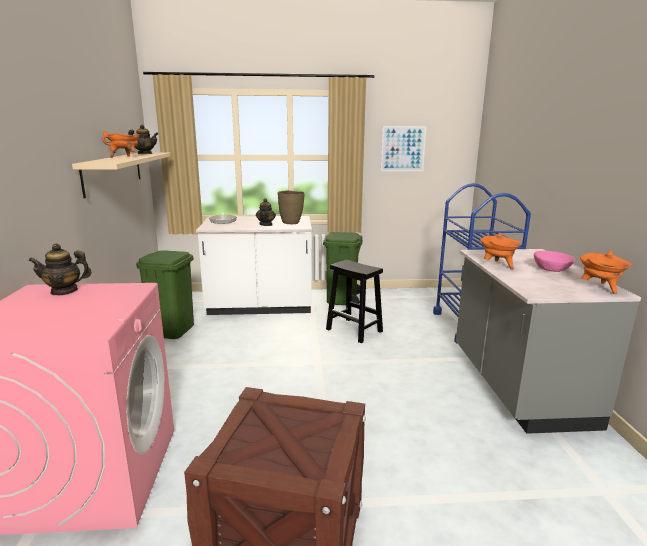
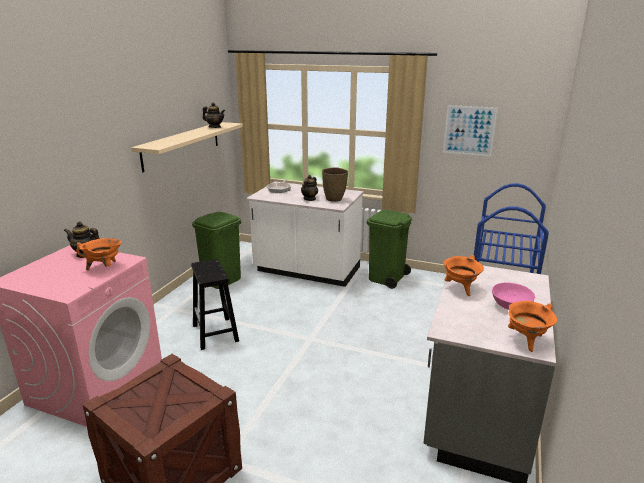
camera: 25 degrees right, 5 degrees up
(125, 157) = (187, 135): orange cooking pot -> orange cooking pot (104, 267)
(355, 330) = (370, 314): black stool -> black stool (215, 333)

